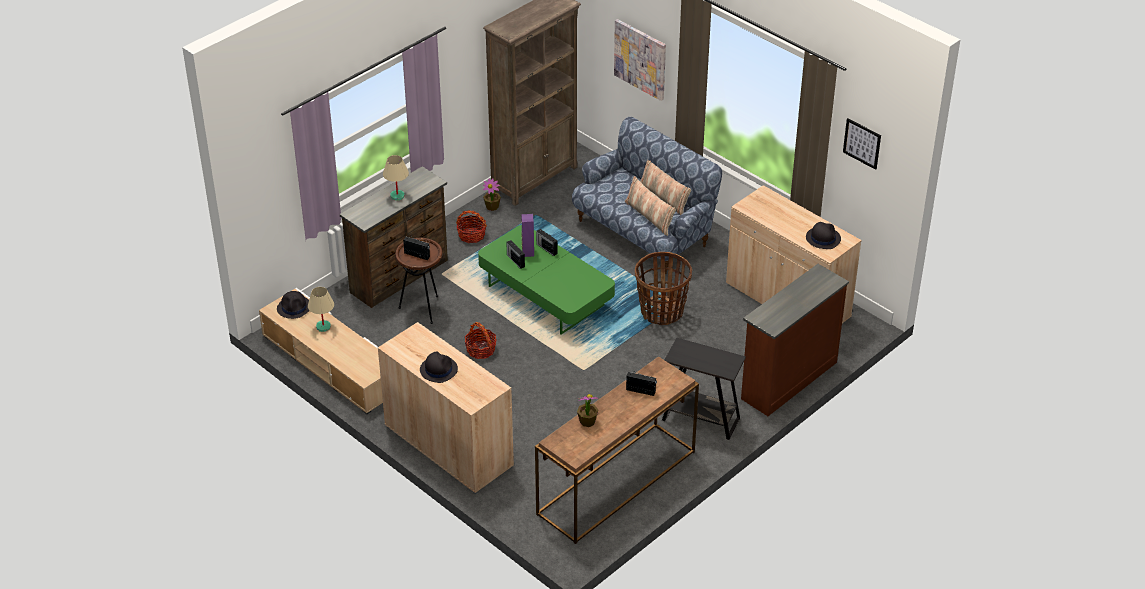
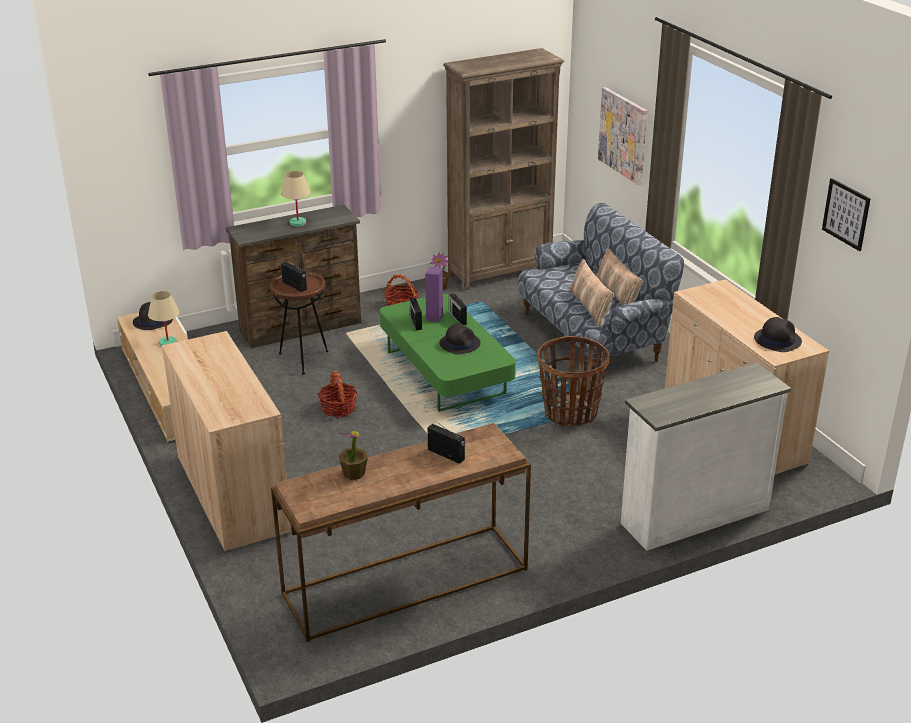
camera: 20 degrees right, 10 degrees down
(438, 369) = (210, 379): black hat -> black hat (460, 343)
(701, 419) = (556, 534): black side table -> none
(787, 380) = (693, 515): brown dresser -> white dresser

